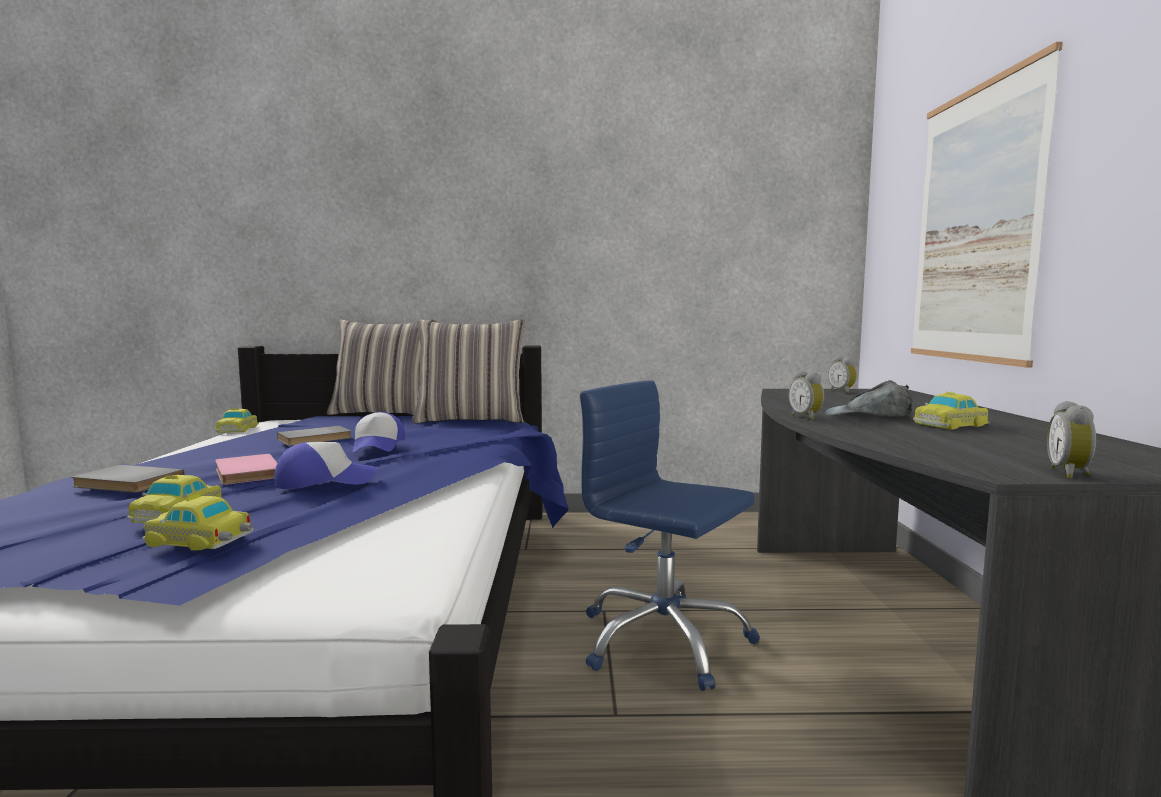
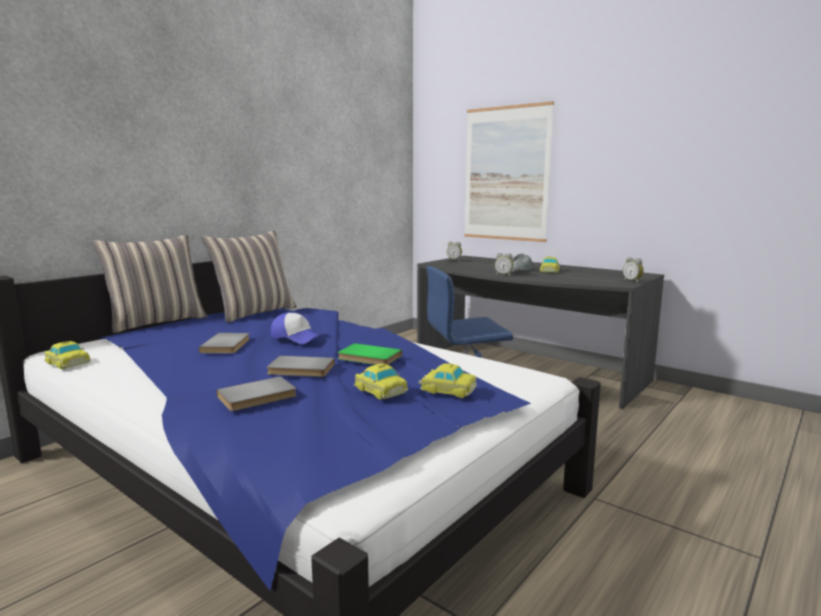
camera: 50 degrees left, 5 degrees up
(201, 540) = (447, 389): toy car -> toy car turned 120 degrees counterclockwise
(244, 473) = (300, 369): pink book -> grey book
(325, 481) = (368, 358): cap -> green book

